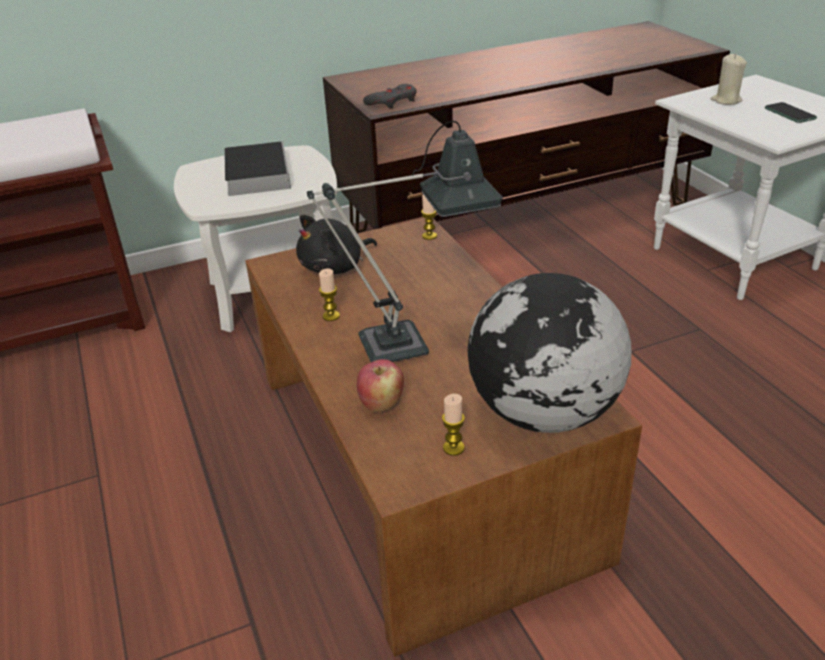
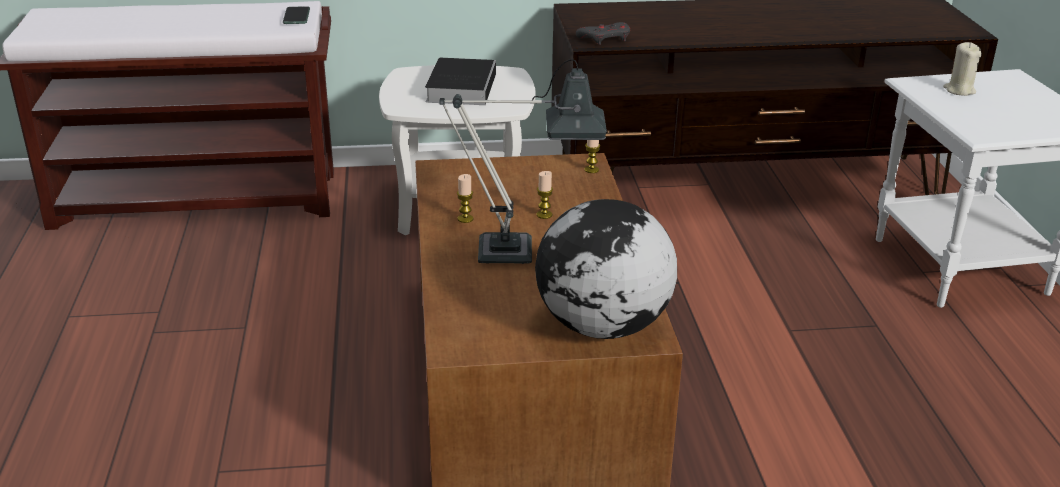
camera: 15 degrees right, 5 degrees down
(335, 267) = (490, 180): black plush toy -> none
(381, 404) = (470, 292): apple -> none
(453, 448) = (511, 335): candle -> candle (544, 215)
(790, 114) = (1017, 114): phone -> phone (296, 16)

